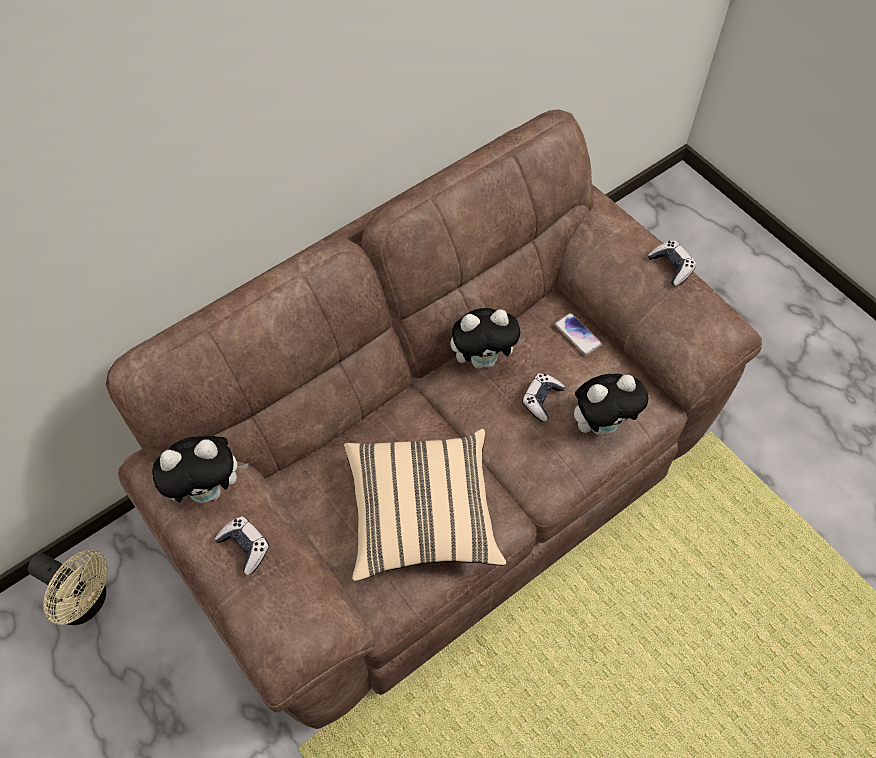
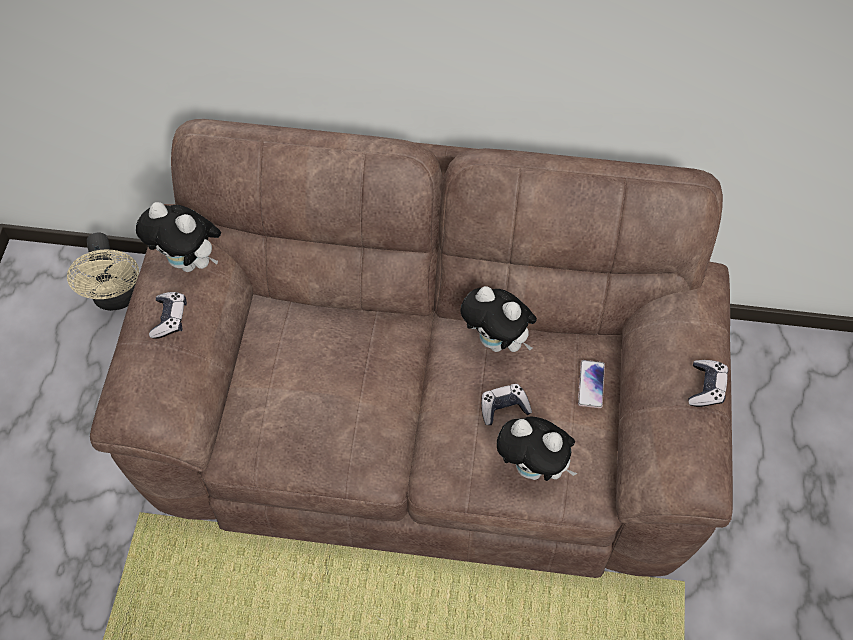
camera: 45 degrees right, 0 degrees up
(422, 514) = (328, 412): beige pillow -> none

